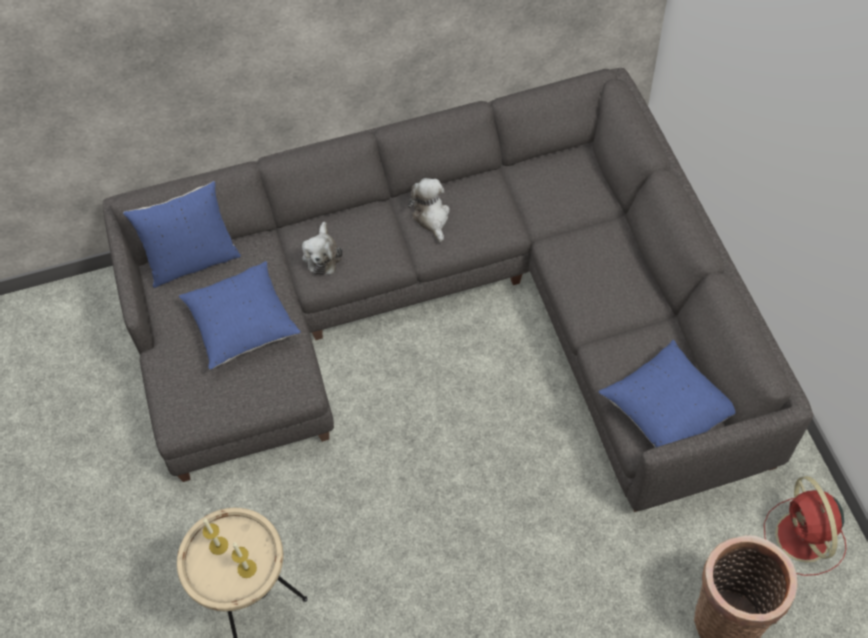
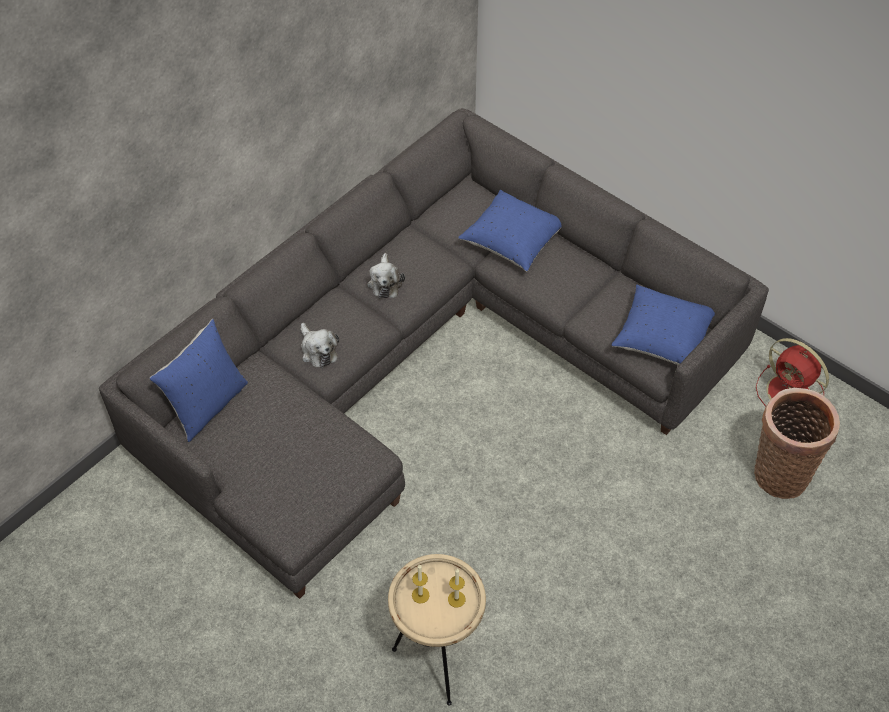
camera: 35 degrees left, 5 degrees down
(242, 325) = (291, 434): blue pillow -> blue pillow (512, 241)
(431, 217) = (385, 282): plush toy -> plush toy turned 135 degrees counterclockwise

